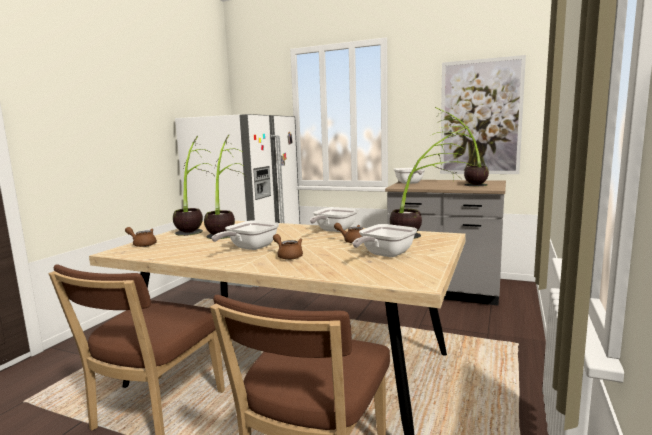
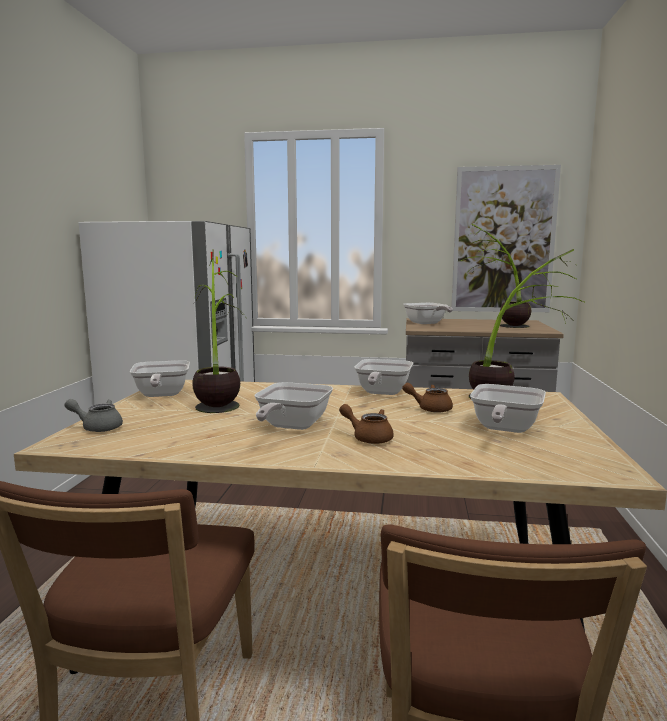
camera: 15 degrees left, 0 degrees up
(142, 244) = (98, 427): brown teapot -> grey teapot
(195, 228) = (161, 395): potted plant -> frying pan

